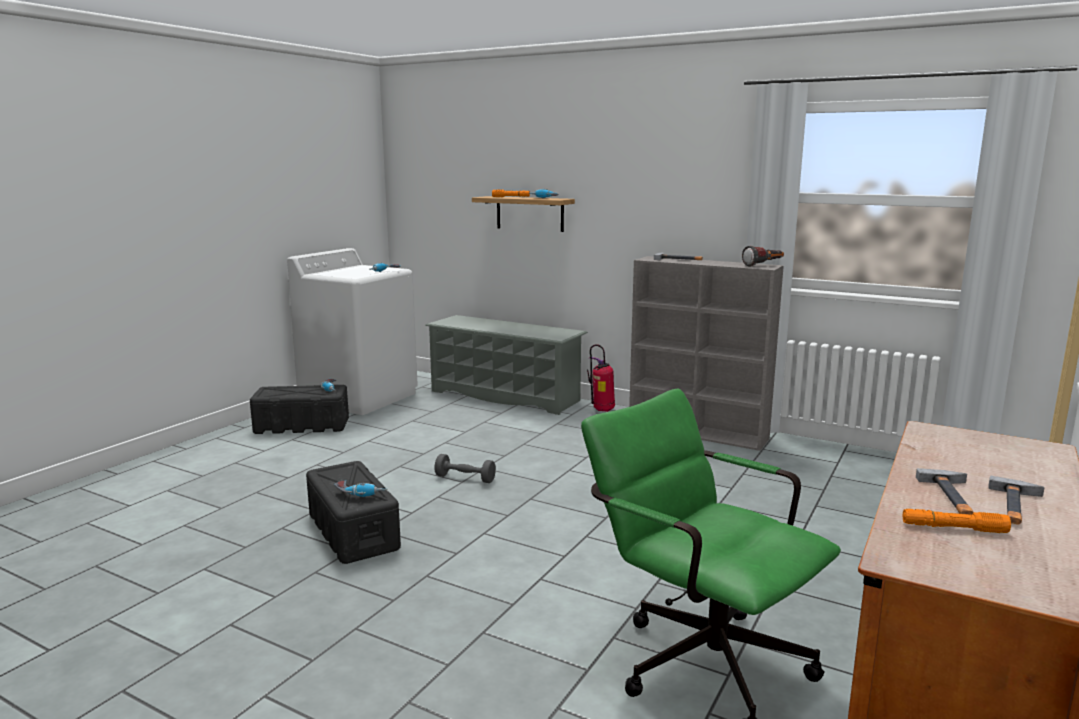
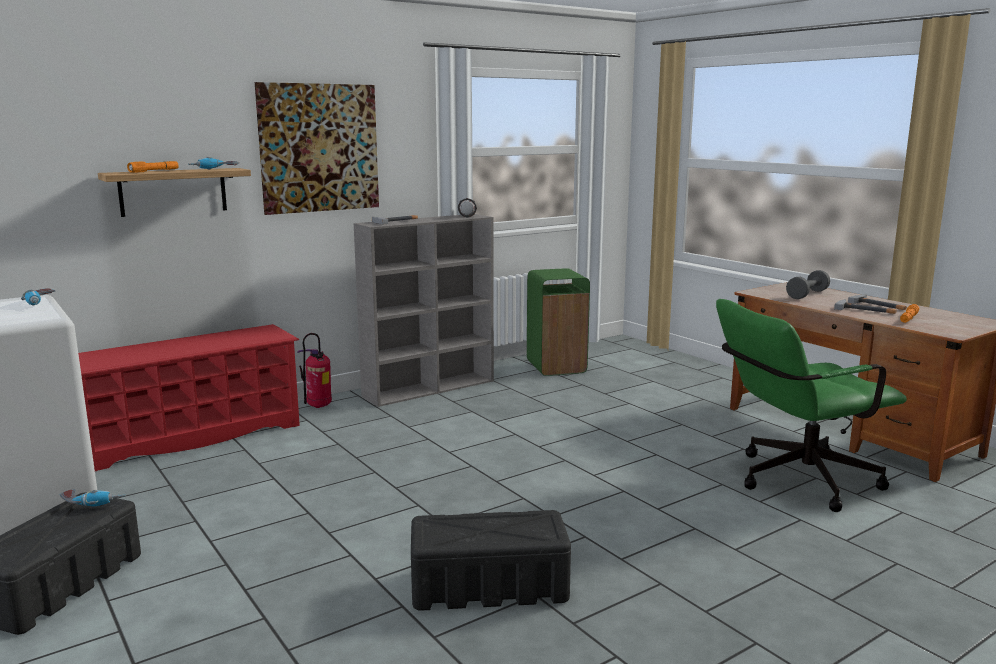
camera: 65 degrees left, 0 degrees up
(360, 494) = (522, 525): power drill -> none
(465, 478) = (412, 502): grey dumbbell -> grey dumbbell (807, 295)
(505, 396) = (193, 437): grey shoe rack -> red shoe rack
(641, 185) = (319, 148): none -> picture
(857, 468) = (556, 366): none -> green trash can

